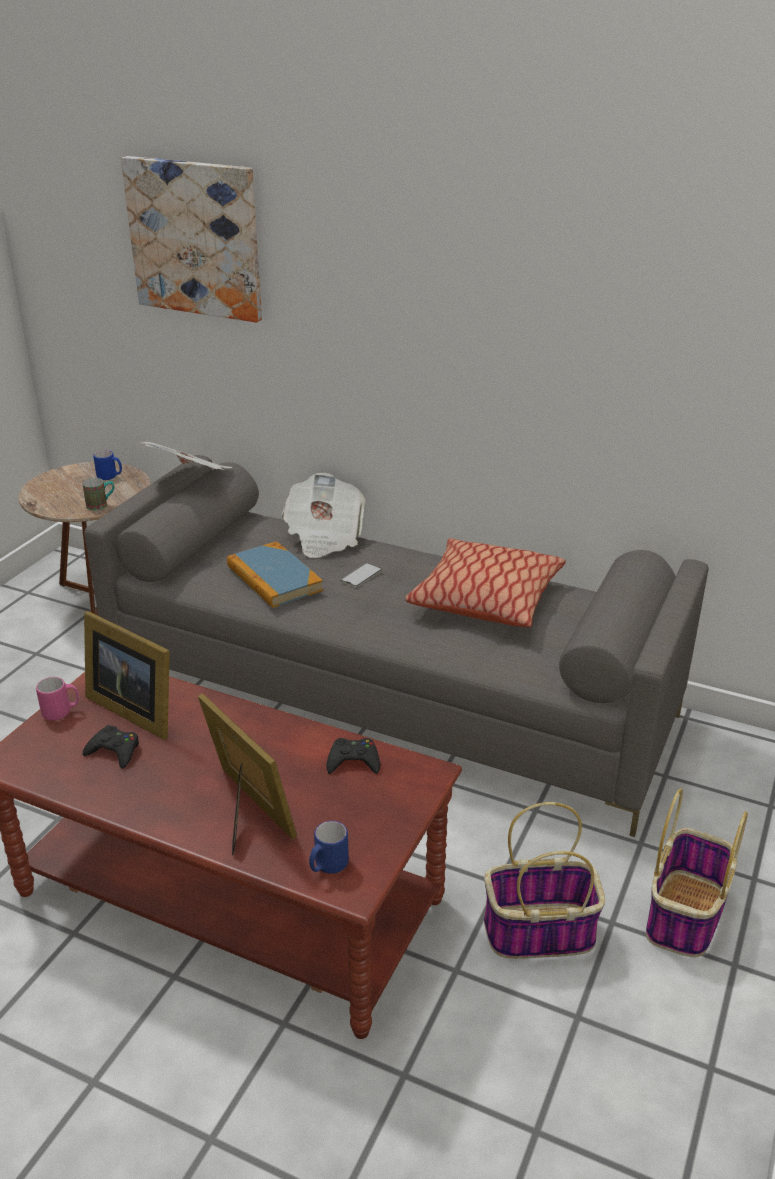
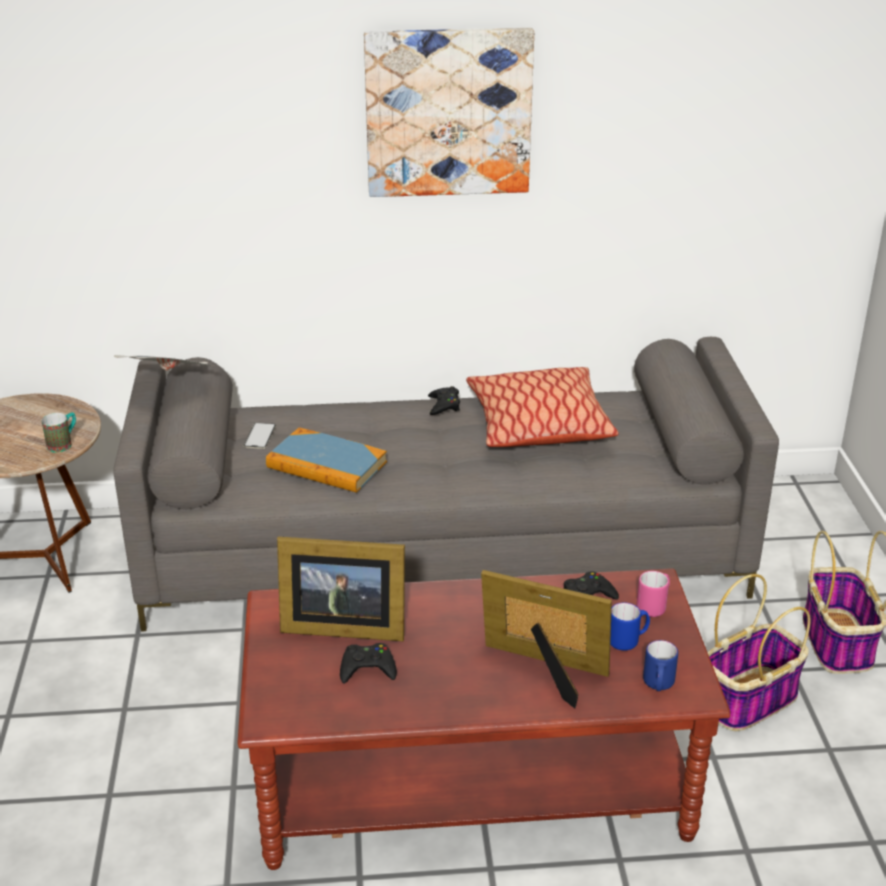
camera: 30 degrees left, 0 degrees up
(61, 712) = (272, 654): pink mug -> pink mug (654, 606)
(110, 477) = (36, 411): blue mug -> blue mug (628, 641)
(195, 238) = (131, 113): picture -> picture (448, 112)
(324, 536) = (329, 411): newspaper -> none
(361, 575) = (407, 437): phone -> phone (260, 436)
(420, 558) = (444, 405): none -> black game controller

